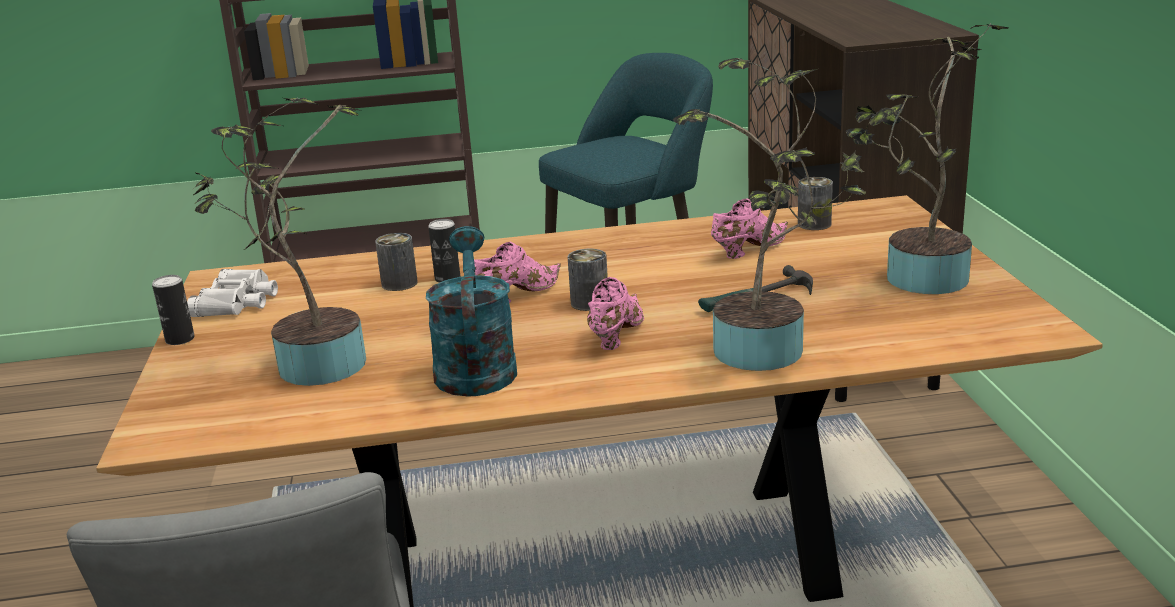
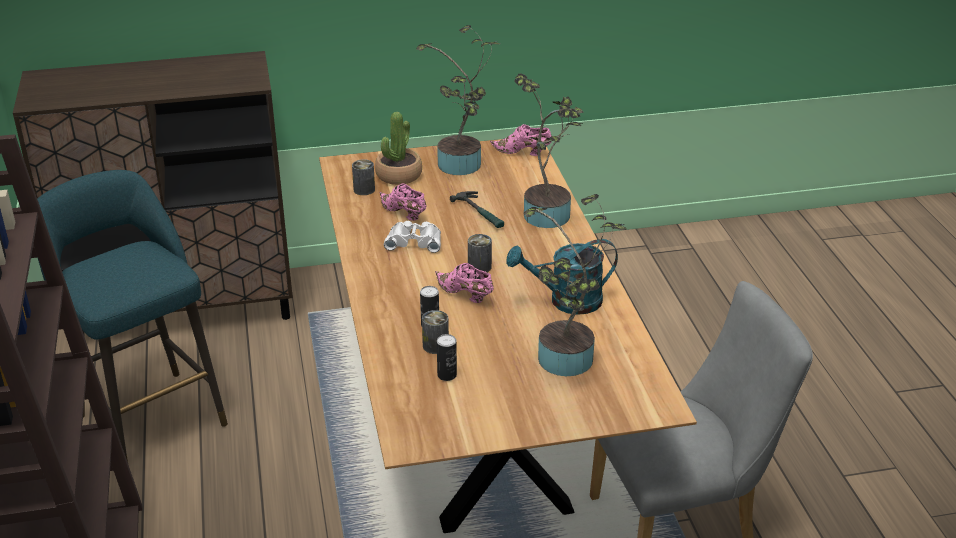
camera: 95 degrees left, 10 degrees up
(180, 339) = (525, 433): can -> can (447, 375)
(238, 302) = (459, 420): white binoculars -> white binoculars (414, 241)
(615, 335) = (527, 257): pink shoe -> pink shoe (523, 152)
(868, 241) = (398, 175): none -> potted plant

